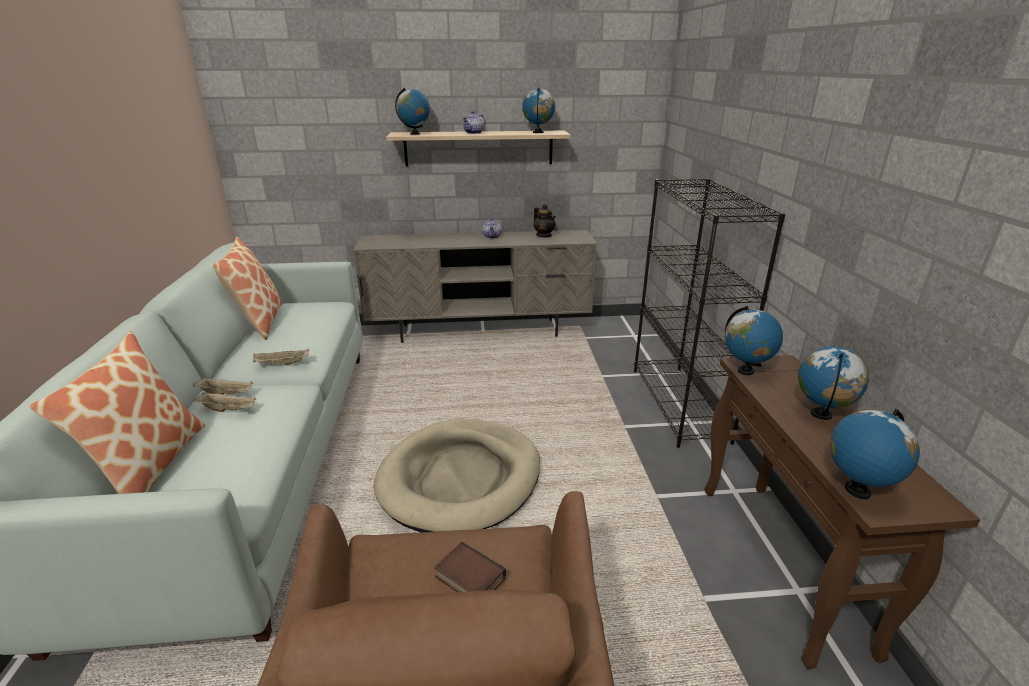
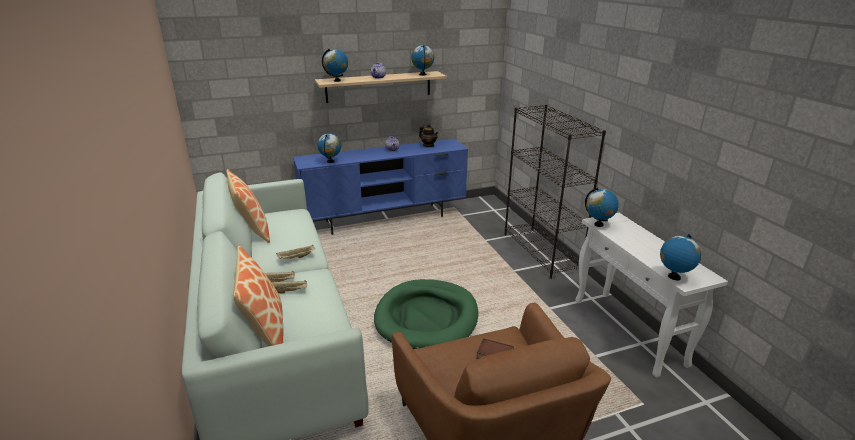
camera: 15 degrees left, 0 degrees up
(460, 478) = (427, 318): beige dog bed -> green dog bed
(480, 331) = (385, 219): beige tv stand -> blue tv stand
(781, 564) = (629, 332): brown console table -> white console table
(821, 415) = (645, 243): globe -> globe (331, 161)

